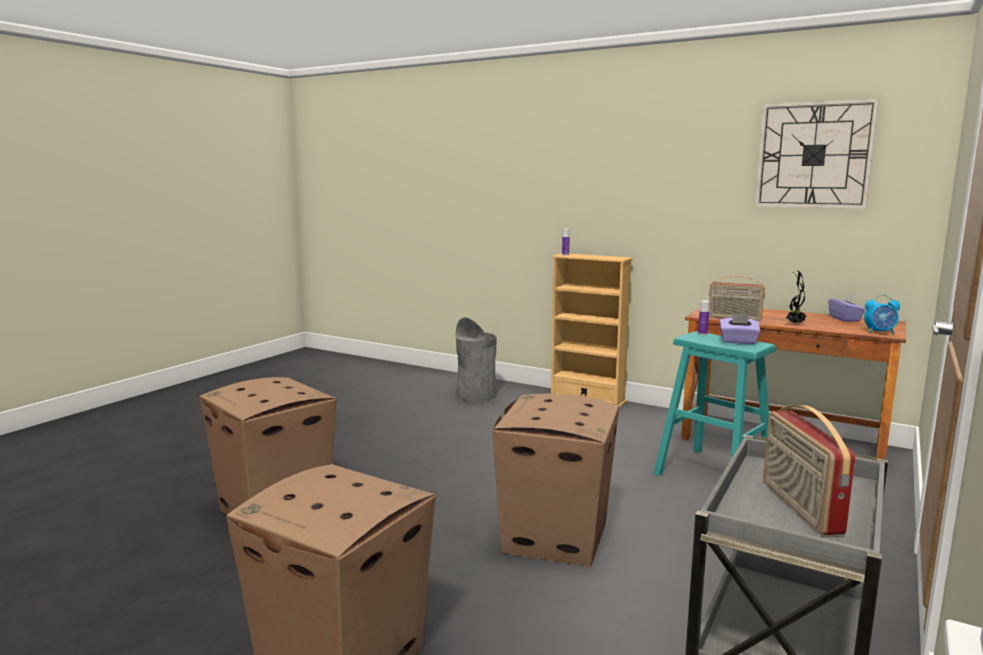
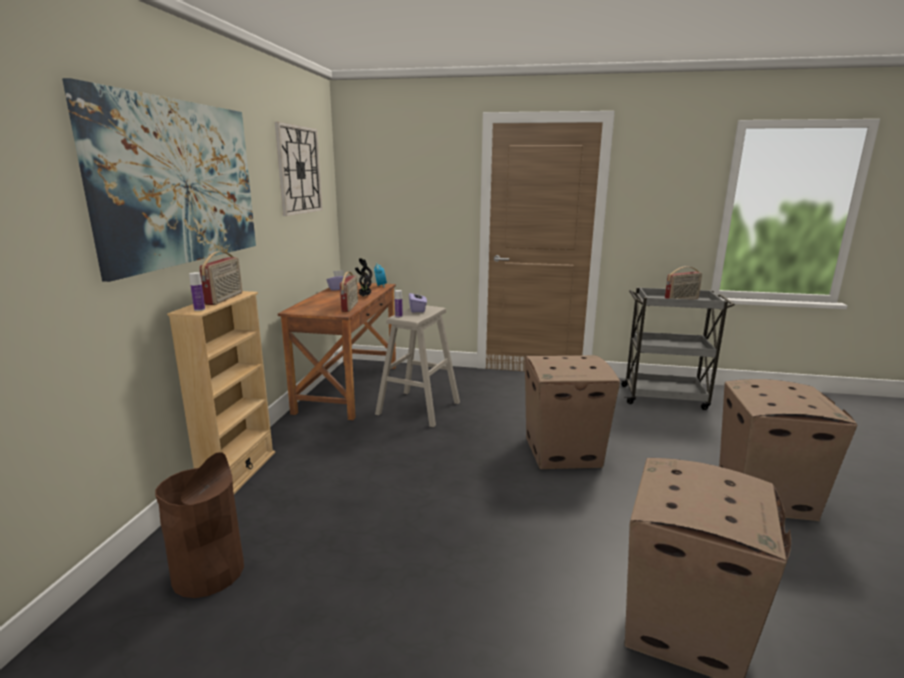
camera: 110 degrees left, 5 degrees up
(476, 395) = (208, 572): grey trash can -> brown trash can
(597, 256) = (225, 299): none -> radio
(602, 167) = (180, 183): none -> picture
(713, 473) = (418, 408): turquoise stool -> beige stool

